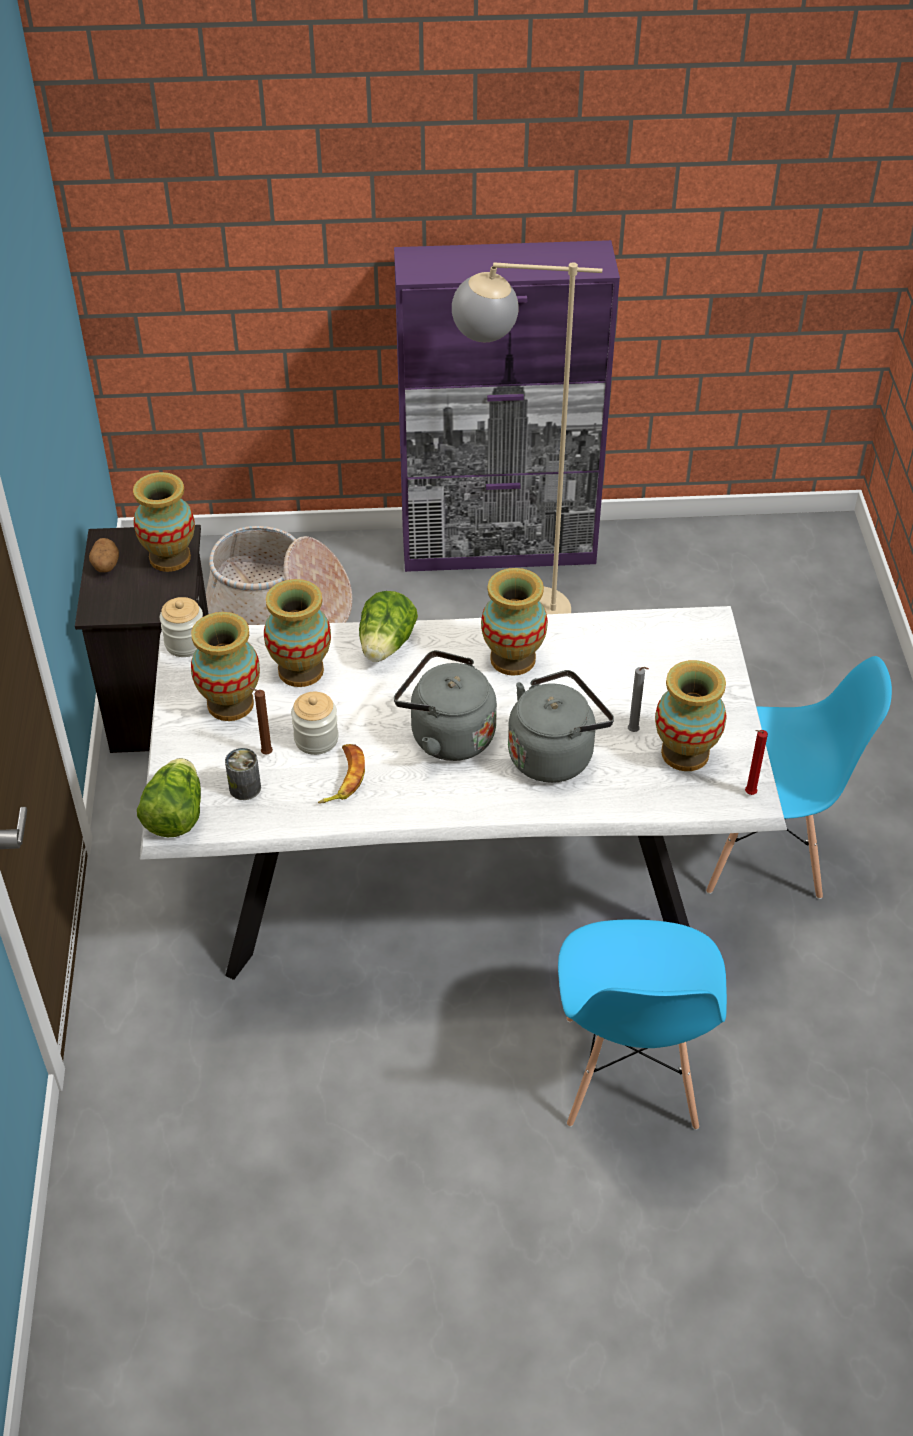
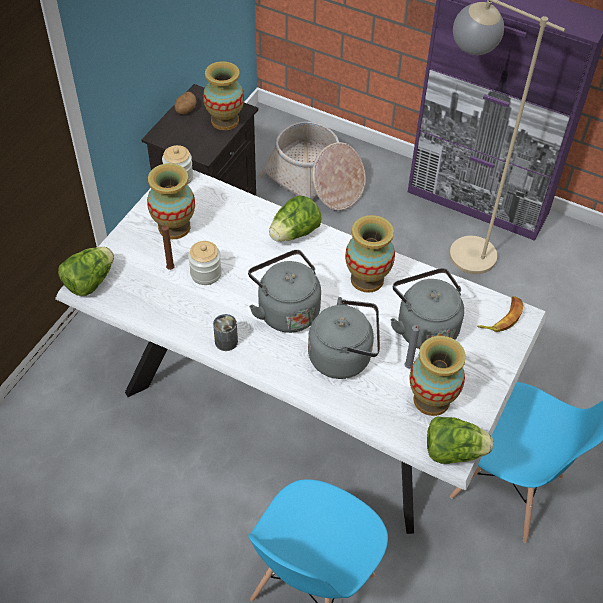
camera: 30 degrees right, 5 degrees up
(245, 788) = (141, 284): can -> can (226, 341)
(301, 671) = (231, 225): vase -> none
(343, 778) = (202, 306): banana -> banana (502, 317)
(617, 682) = (424, 327): none -> grey kettle
(748, 794) = (453, 451): red candle -> lettuce

